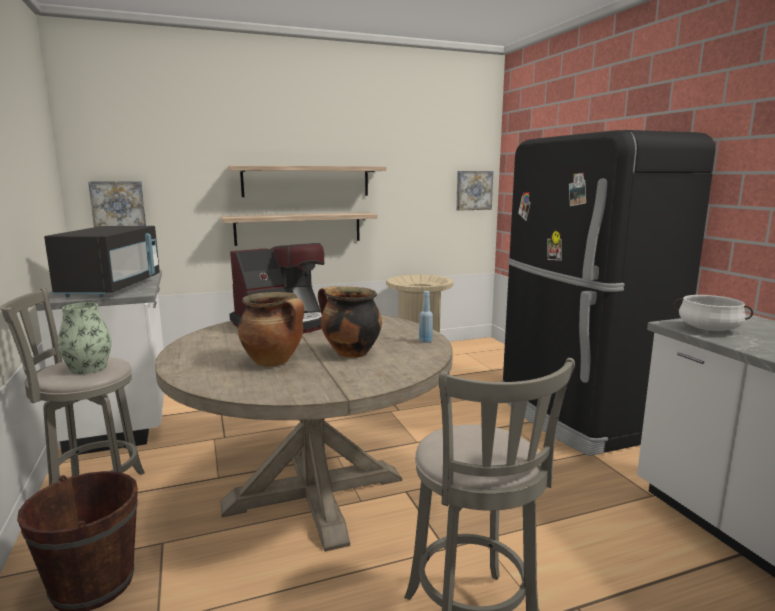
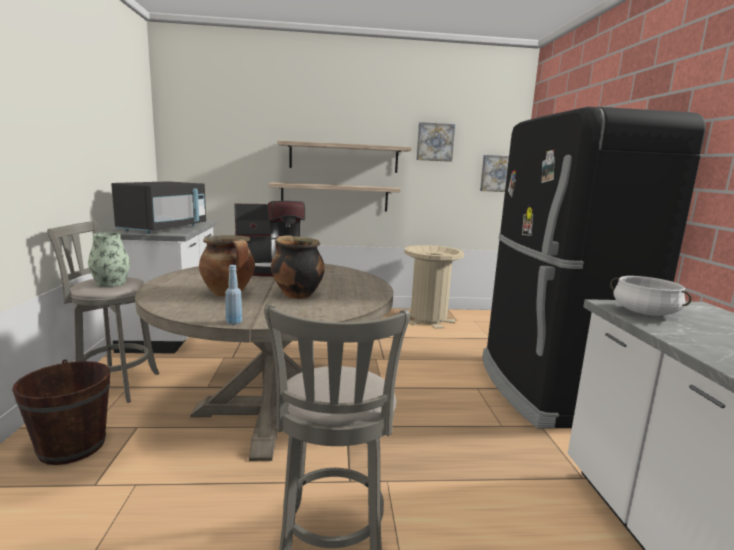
camera: 15 degrees right, 0 degrees up
(118, 205) = (195, 168): picture -> picture (435, 142)
(425, 341) = (371, 294): blue bottle -> blue bottle (234, 322)

